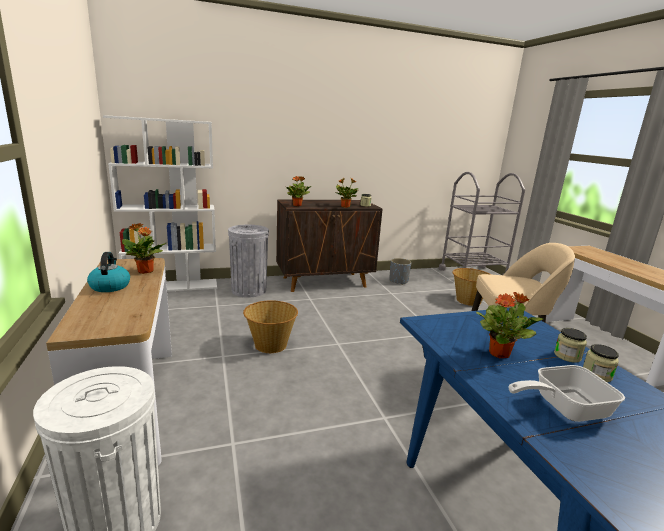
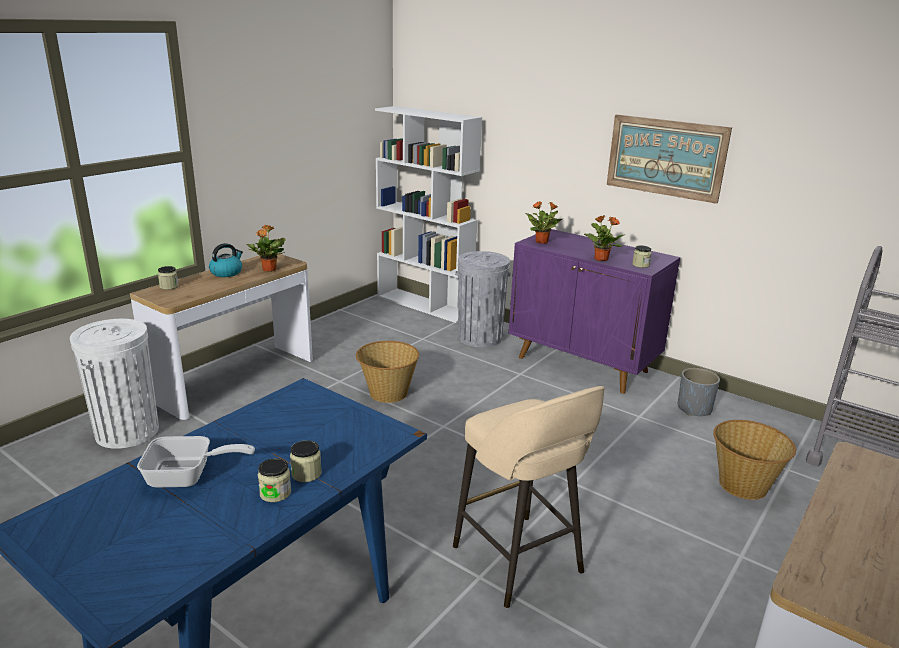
camera: 55 degrees right, 5 degrees up
(81, 318) = (169, 286): none -> jar
(325, 282) = (583, 365): brown cabinet -> purple cabinet
(350, 141) = (665, 157): none -> picture
(500, 353) = (271, 436): potted plant -> none
(563, 408) = (187, 476): frying pan -> frying pan turned 135 degrees clockwise

